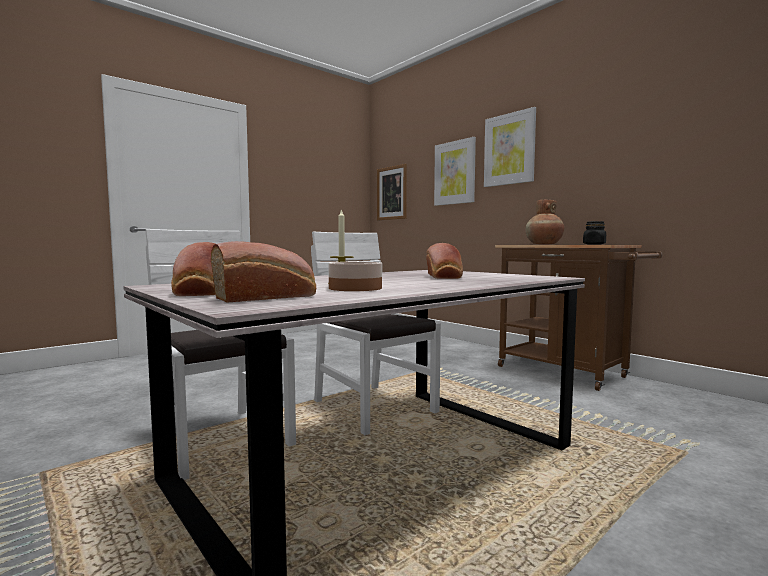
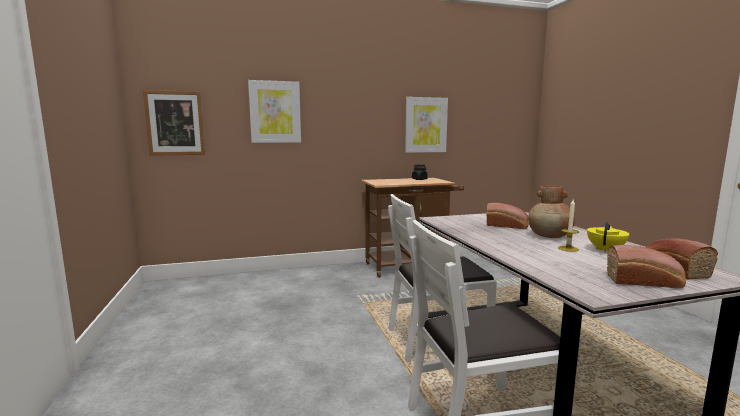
camera: 65 degrees left, 5 degrees up
(355, 288) = (606, 250): bowl -> yellow teapot
(509, 149) = (335, 100): picture -> picture (426, 125)
(543, 244) = (398, 182): brown vase -> brown vase (550, 236)

